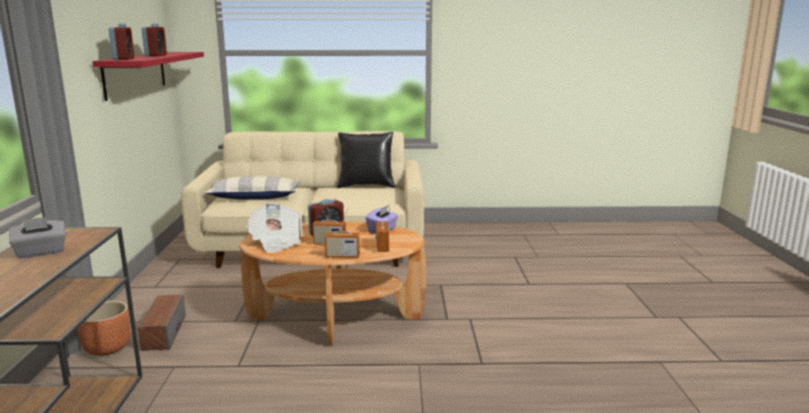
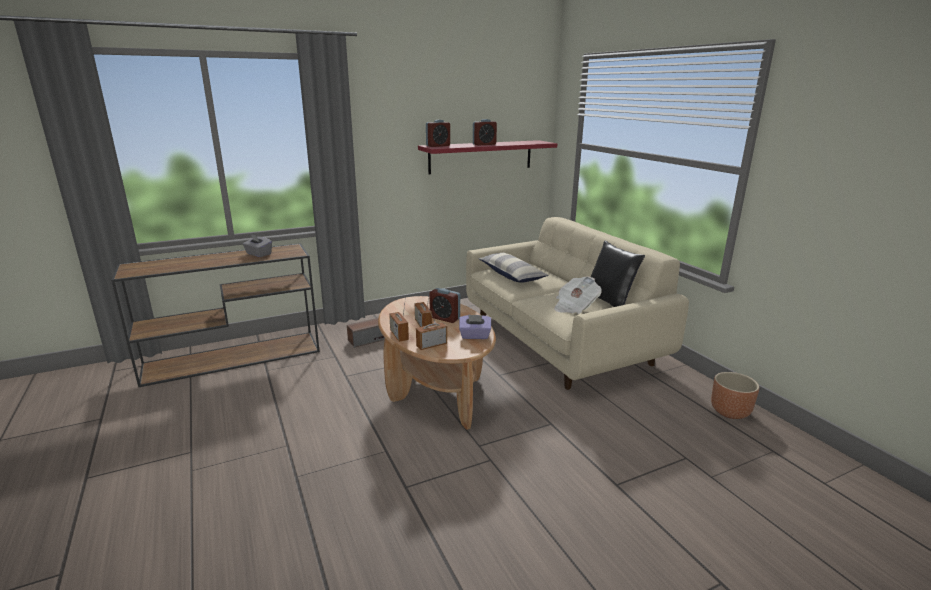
camera: 65 degrees right, 5 degrees up
(107, 348) = (346, 330): brown planter -> brown planter (730, 412)
(276, 242) = (410, 307): newspaper -> newspaper (574, 307)

